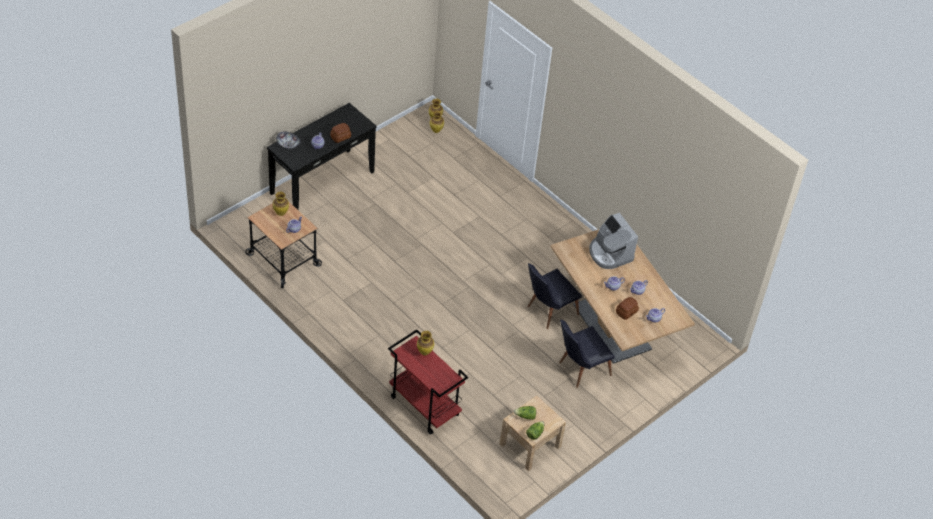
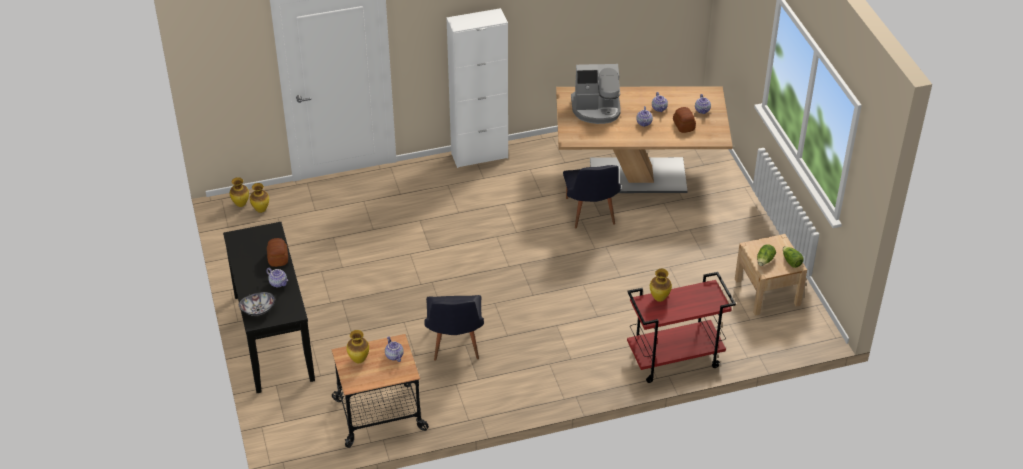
camera: 60 degrees left, 5 degrees down
(570, 225) = (479, 155): none -> white cabinet
(579, 369) = (683, 219): black chair -> black chair (455, 346)

